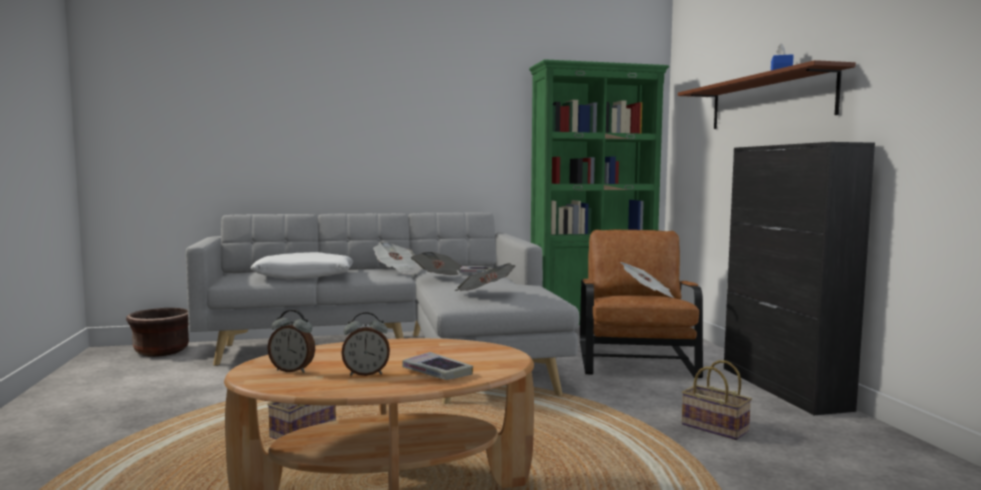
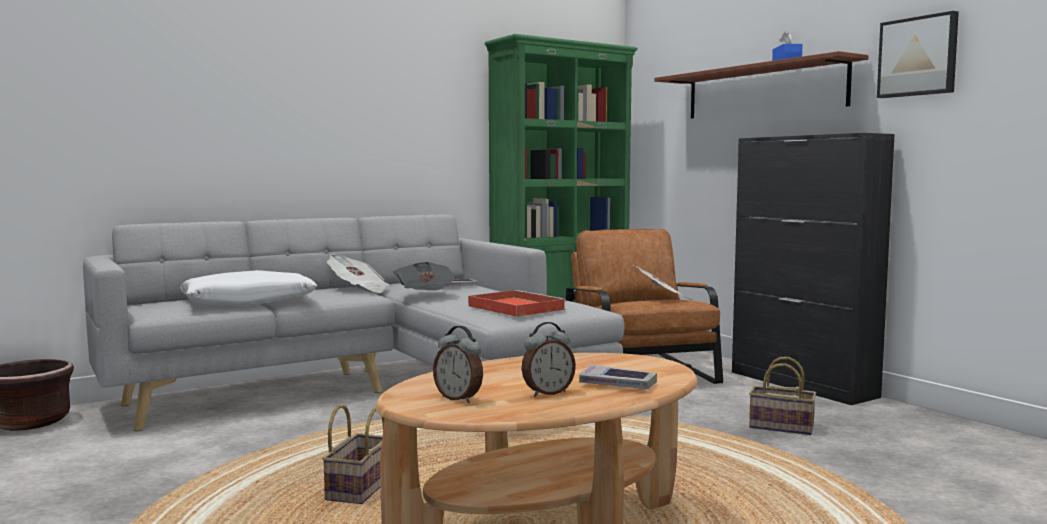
camera: 20 degrees left, 0 degrees up
(293, 370) = (459, 398): alarm clock -> alarm clock turned 45 degrees clockwise
(484, 294) = (514, 307): newspaper -> red tray
(900, 61) = (918, 56): none -> picture

